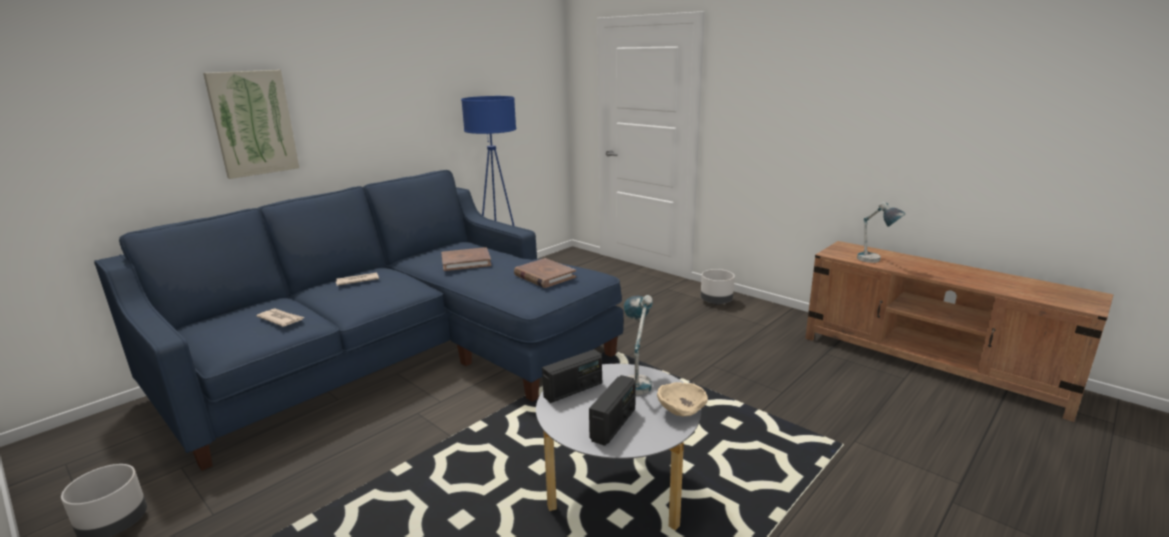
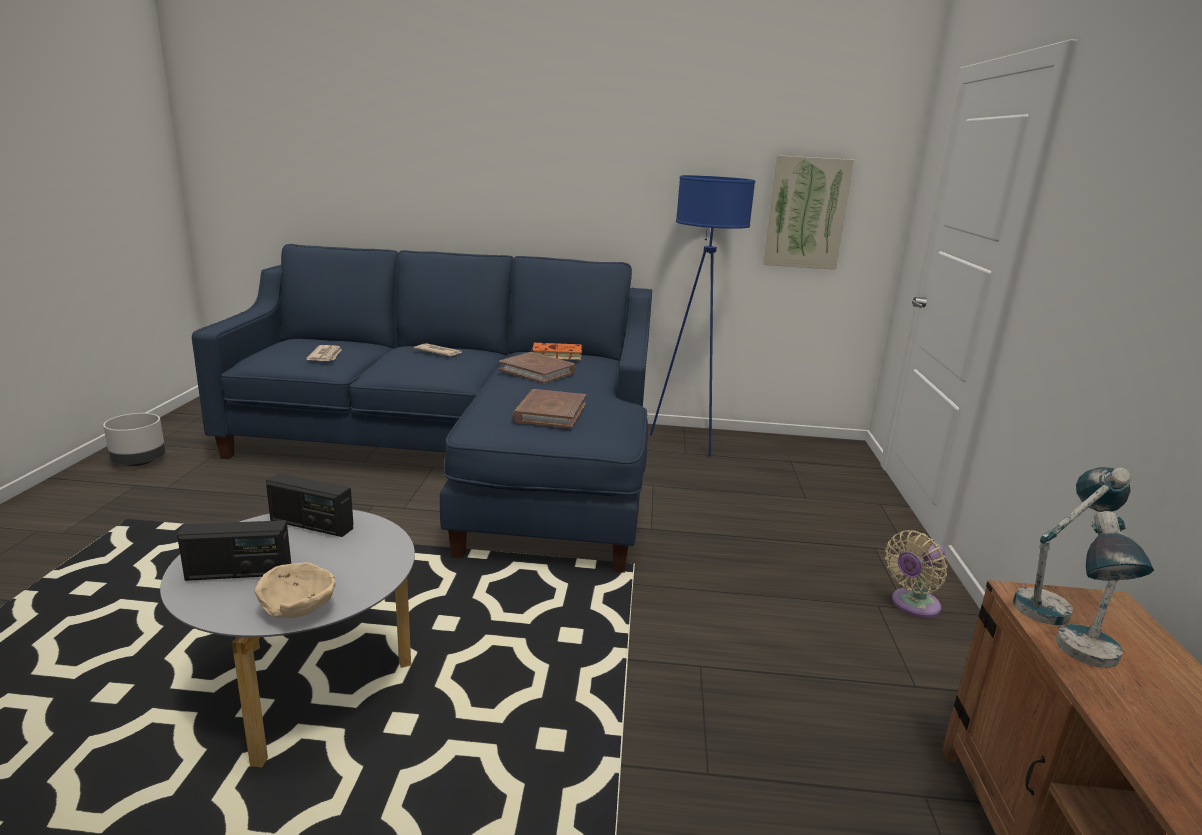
camera: 50 degrees right, 0 degrees up
(253, 123) = (433, 167): picture -> picture (806, 213)
(443, 250) = (555, 355): none -> orange book
(636, 379) = (370, 556): table lamp -> table lamp (1052, 602)
(716, 301) = (912, 605): grey planter -> beige fan

